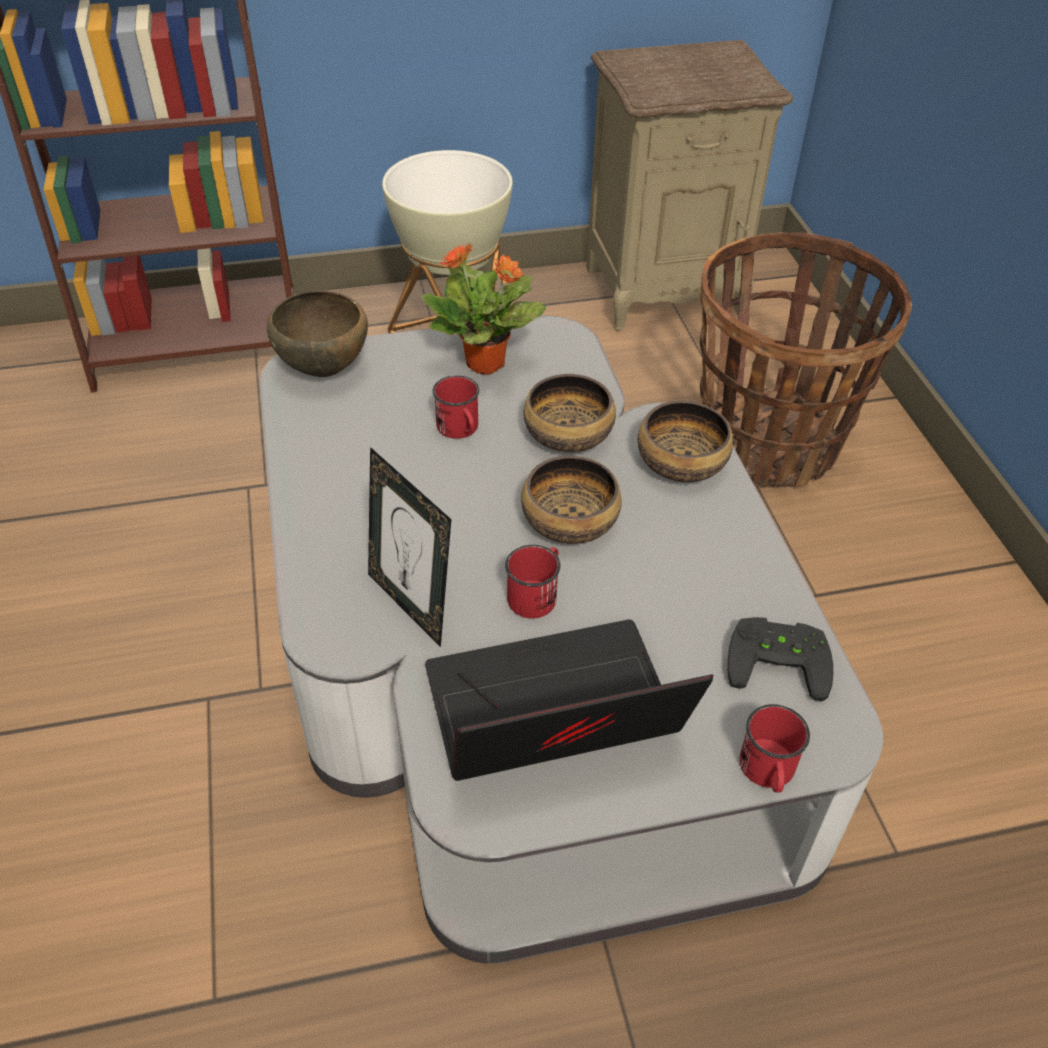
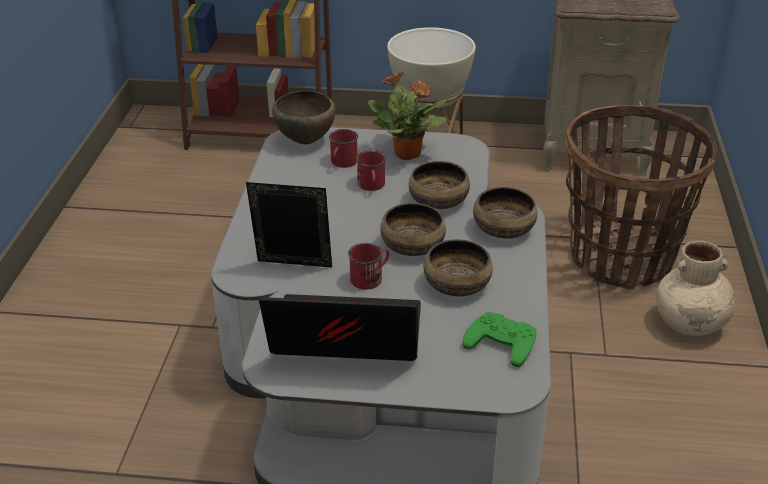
camera: 20 degrees right, 10 degrees down
(411, 604) = (293, 268): picture frame -> picture frame turned 120 degrees clockwise
(664, 575) = (456, 284): none -> bowl
(768, 772) = (460, 394): red mug -> red mug (342, 163)
(778, 658) = (503, 340): black game controller -> green game controller
(894, 522) = (690, 324): none -> beige vase

